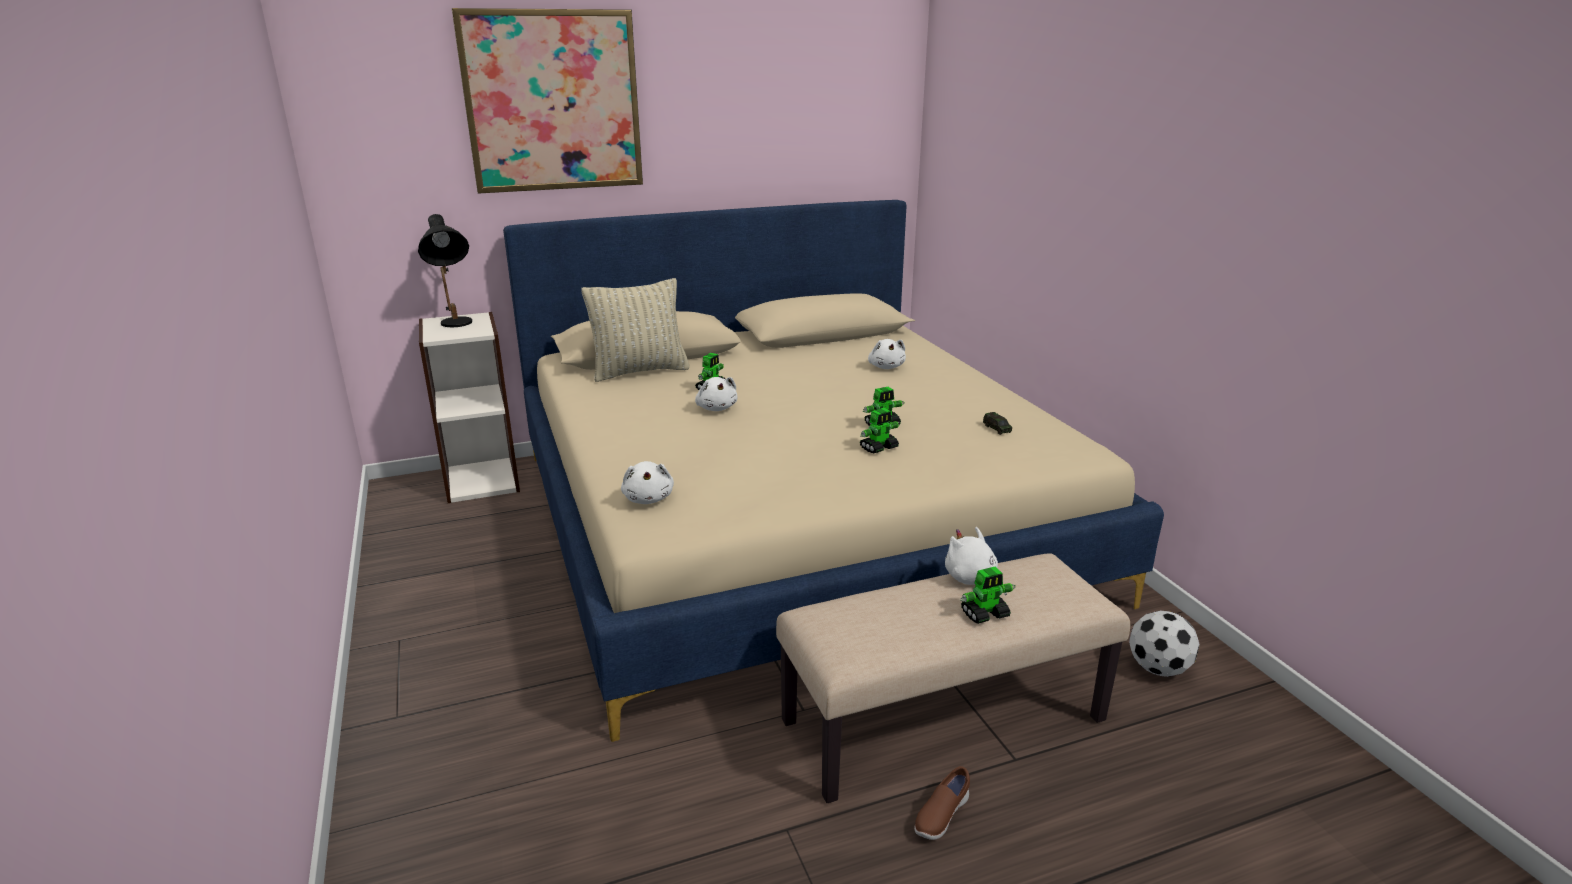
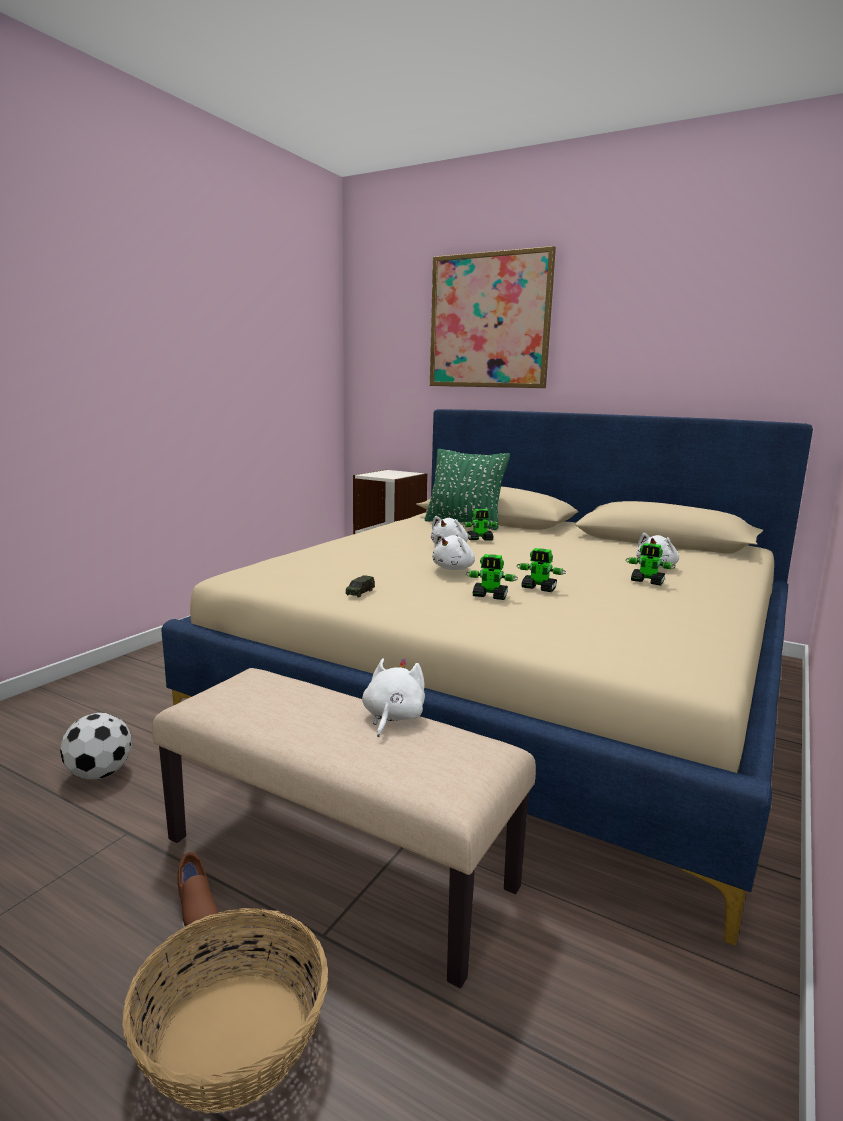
camera: 50 degrees right, 10 degrees down
(456, 326) = (390, 473): black table lamp -> none
(639, 371) = (464, 524): beige pillow -> green pillow
(648, 498) = (280, 564): white plush toy -> white plush toy (454, 568)
(940, 816) = (197, 913): brown shoe -> brown shoe turned 120 degrees counterclockwise
(985, 614) = (335, 739): toy robot -> toy robot (647, 582)
(997, 428) = (635, 623): toy car -> toy car (360, 592)
(1080, 836) = (232, 1039): none -> basket
(1158, 668) = (631, 1009): football -> football (100, 773)

